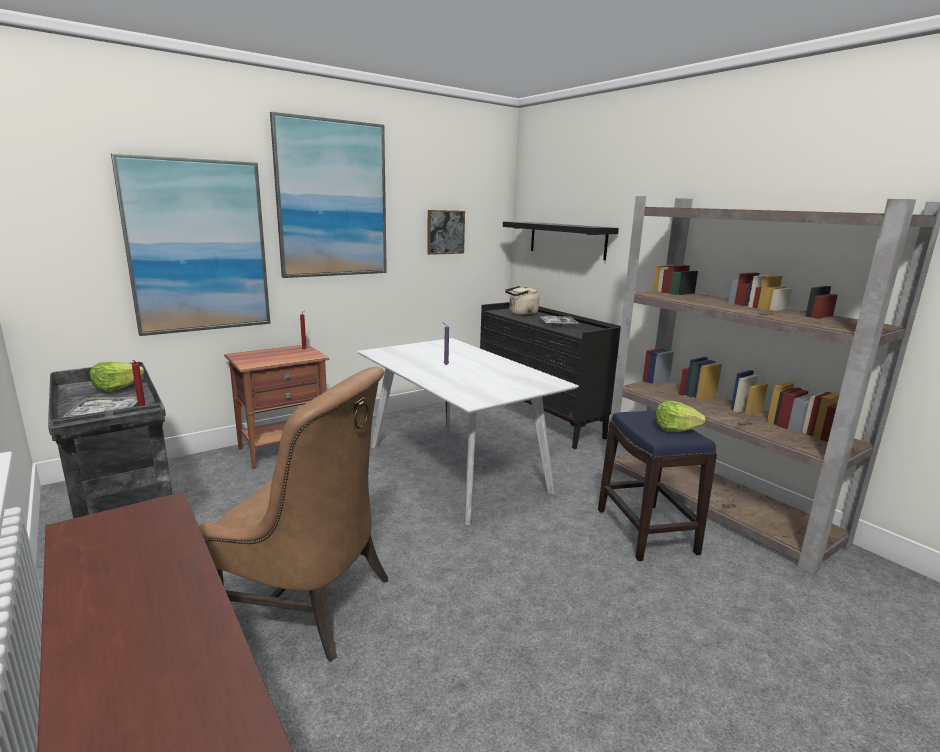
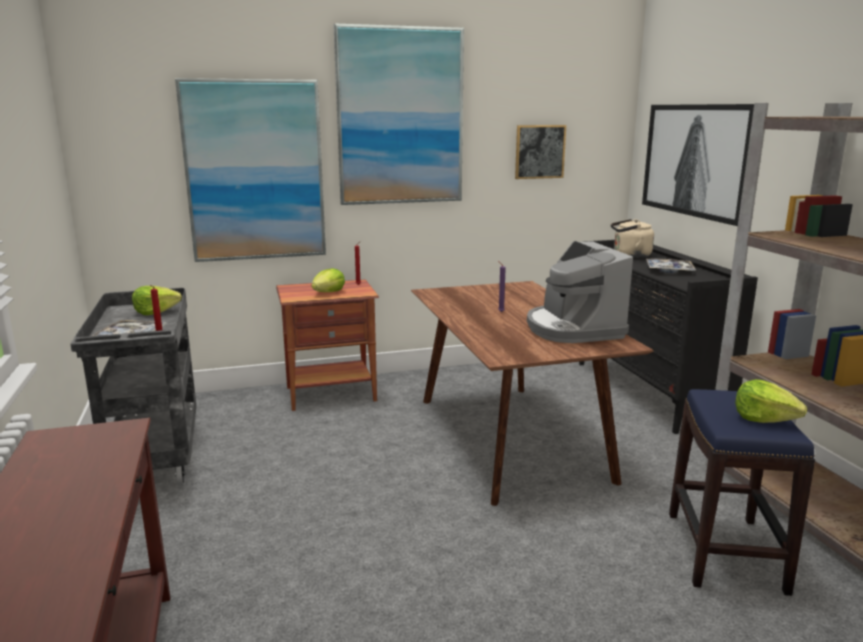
camera: 20 degrees right, 0 degrees up
(281, 358) = (328, 292): none -> lettuce
(308, 602) = (287, 556): brown chair -> none
(457, 468) = (512, 438): white dining table -> brown dining table
(510, 374) = (573, 329): none -> coffee machine
(567, 240) = (694, 160): black shelf -> picture

